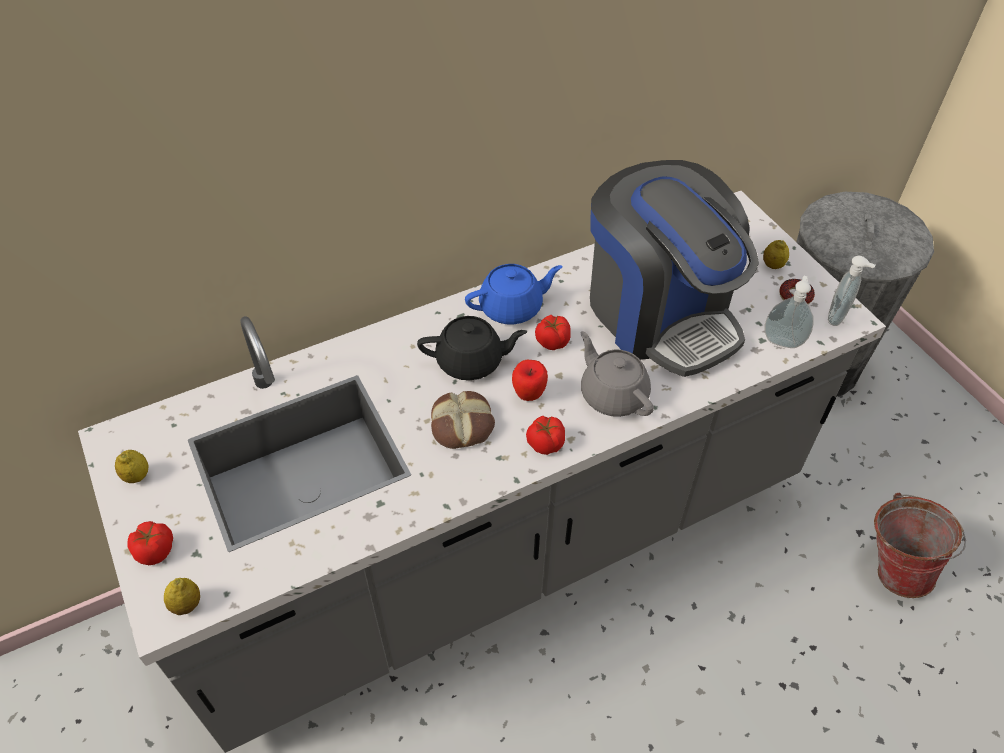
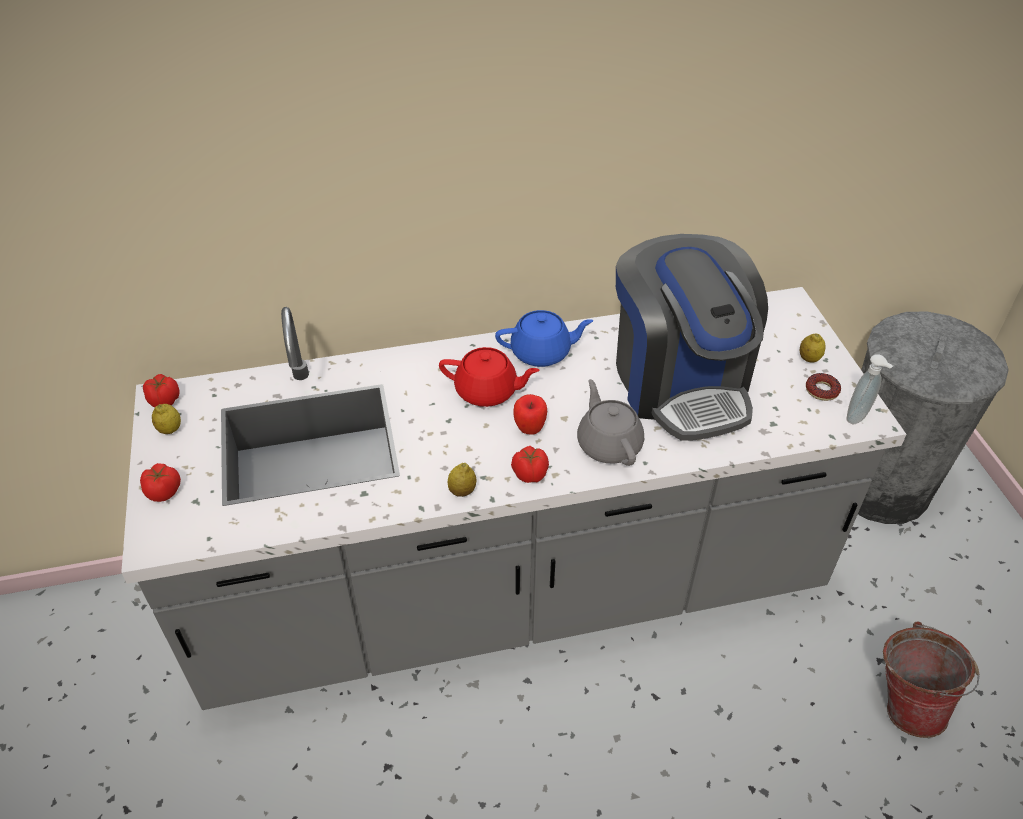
camera: 15 degrees right, 5 degrees down
(187, 604) = (173, 540): lemon -> lemon (462, 491)
(463, 424) = (460, 443): bread -> none
(471, 361) = (487, 391): black teapot -> red teapot
(552, 341) = (568, 388): tomato -> tomato (164, 401)
(782, 340) = (793, 428): soap dispenser -> none

